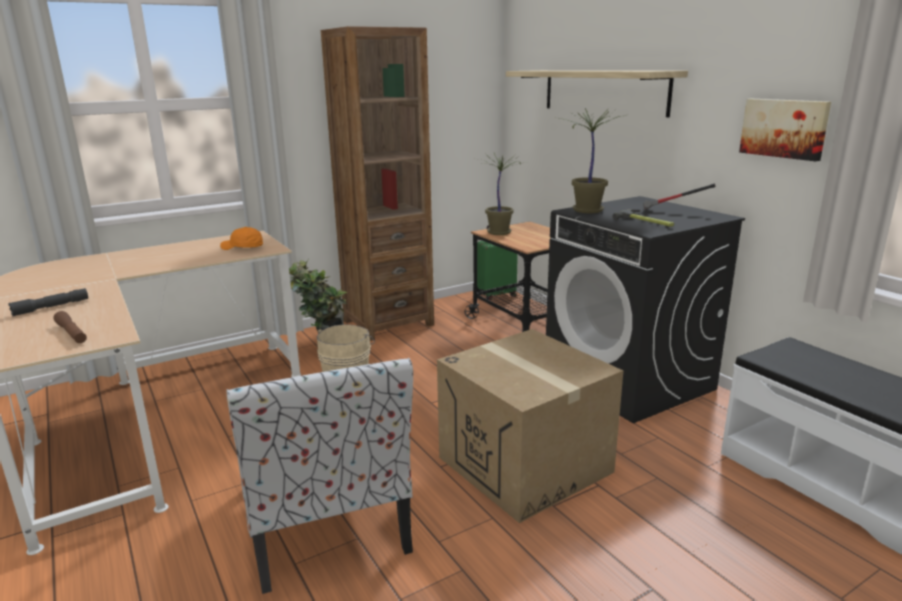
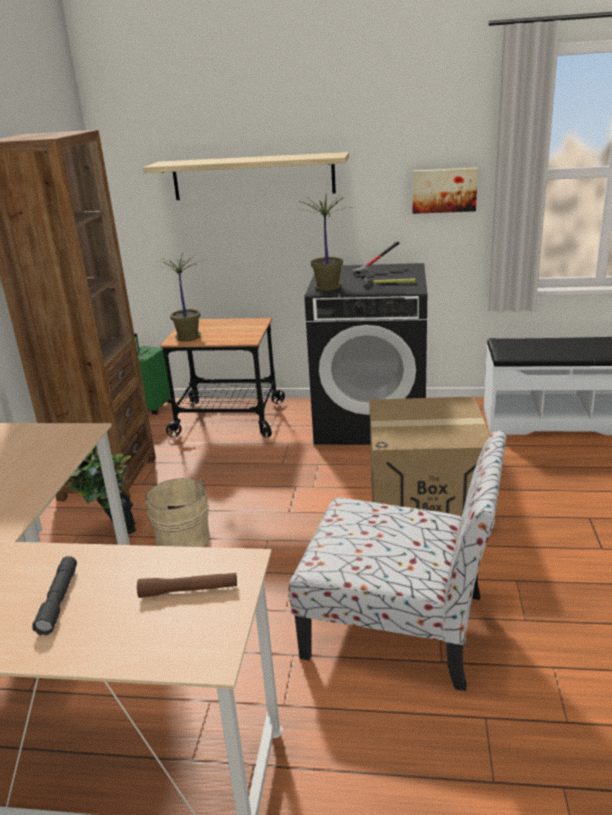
camera: 50 degrees left, 5 degrees up
(243, 248) = (47, 445): orange cap -> none

